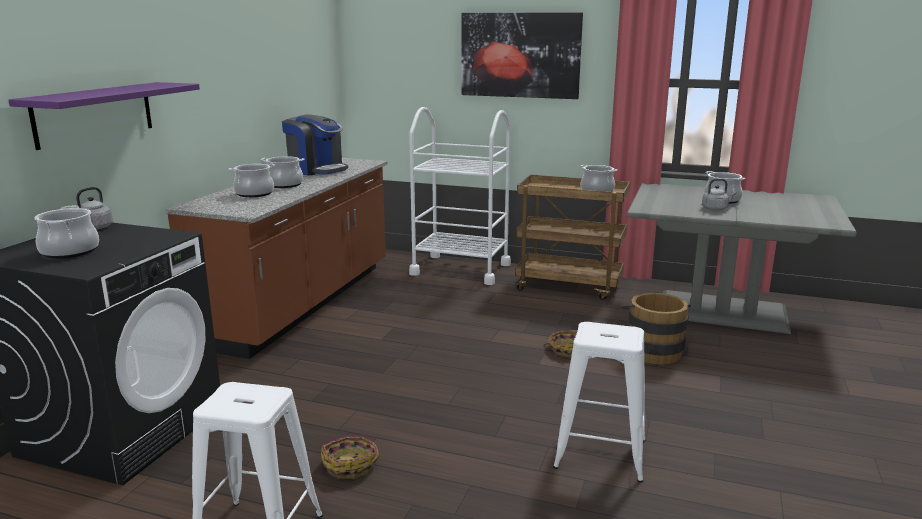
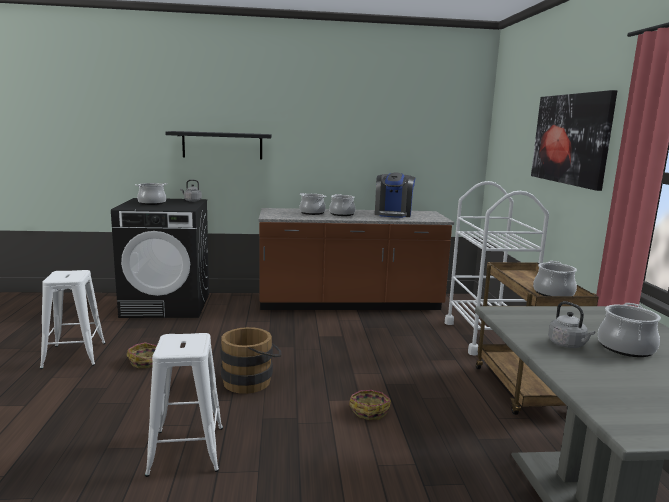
camera: 65 degrees right, 5 degrees down
(94, 114) = (222, 145): purple shelf -> black shelf
(652, 350) = (416, 459): brown bucket -> brown bucket (251, 380)

